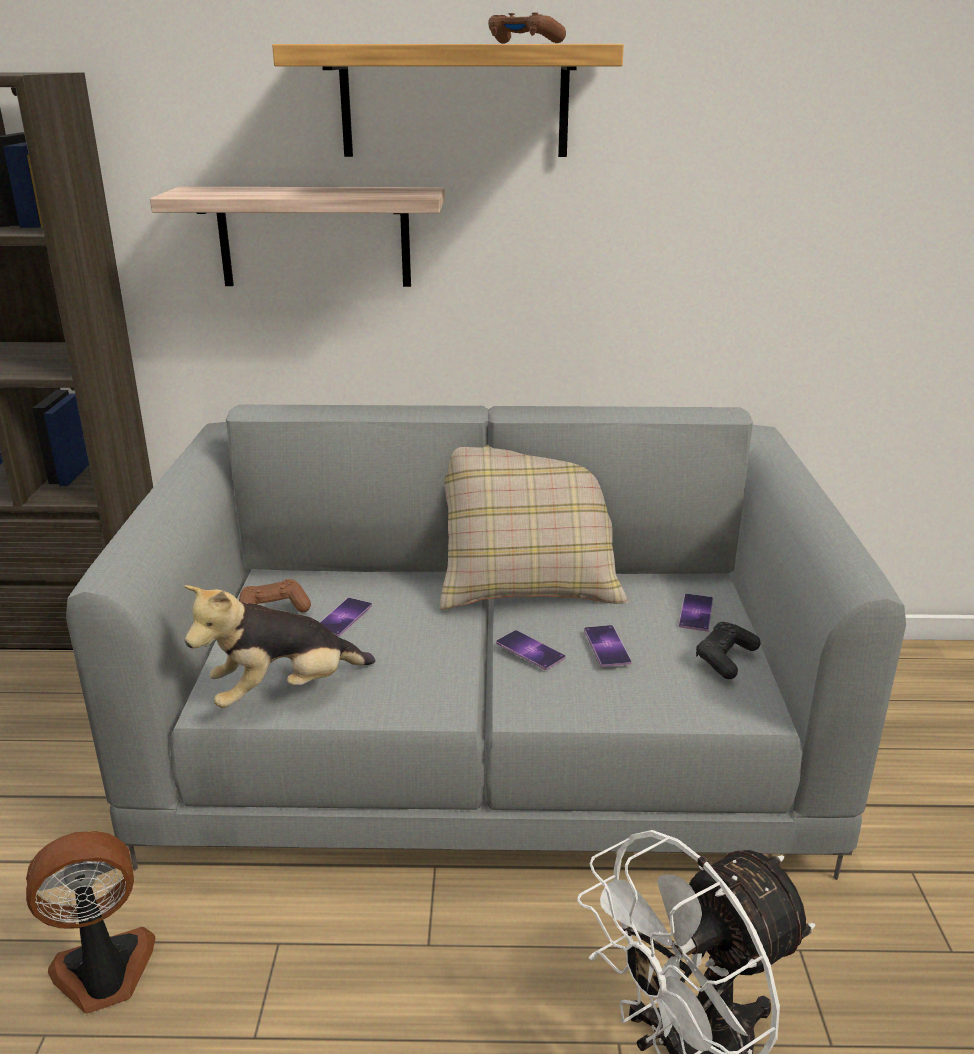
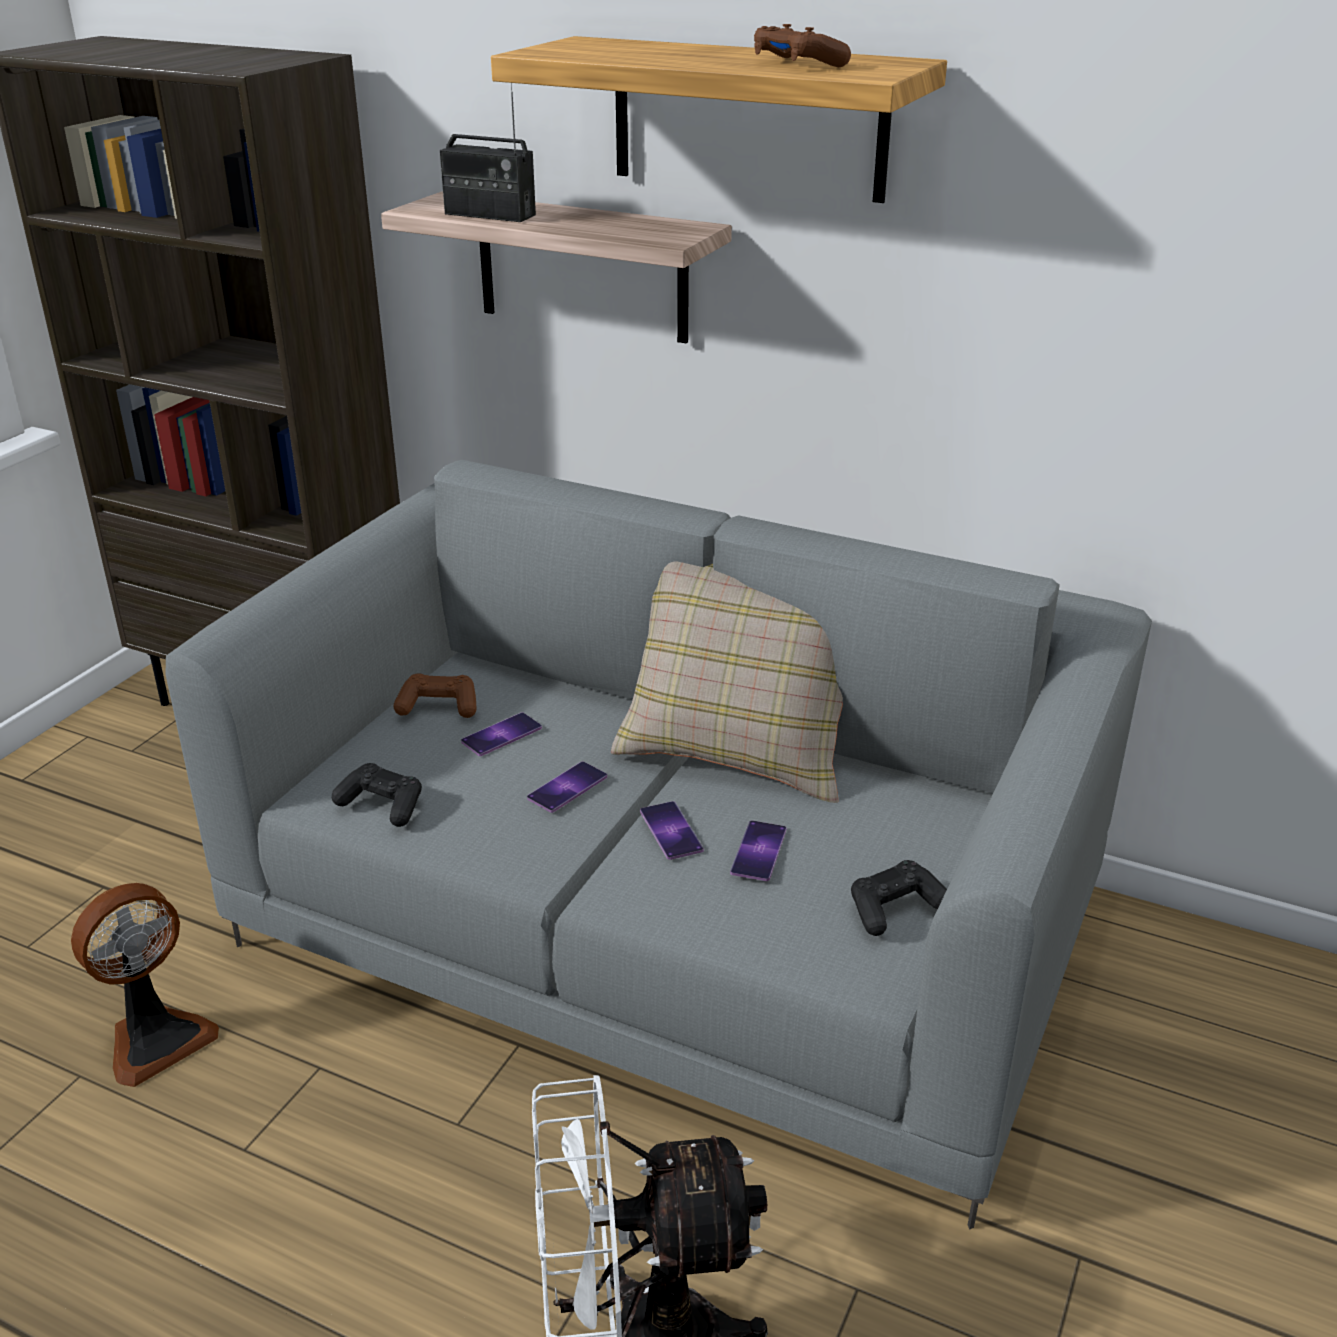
camera: 25 degrees right, 5 degrees up
(104, 974) = (156, 1039): fan -> fan turned 135 degrees clockwise
(247, 193) = (489, 214): none -> radio
(284, 692) = (382, 805): plush toy -> black game controller
(696, 612) = (910, 839): phone -> phone (567, 787)

